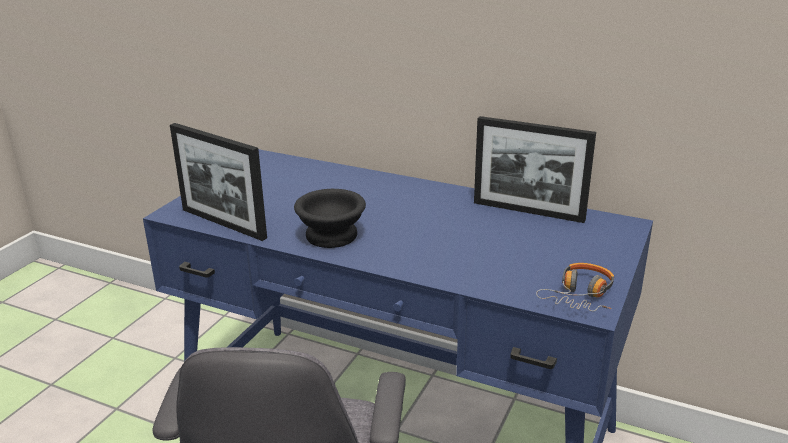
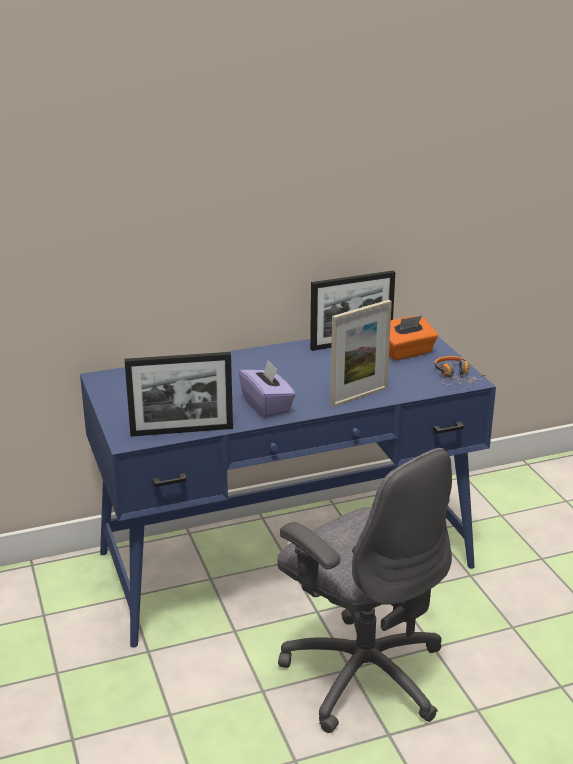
camera: 45 degrees left, 0 degrees up
(330, 235) = (267, 406): black bowl -> purple tissue box
(430, 266) = (359, 396): none -> picture frame
(571, 245) = (406, 352): none -> orange tissue box

